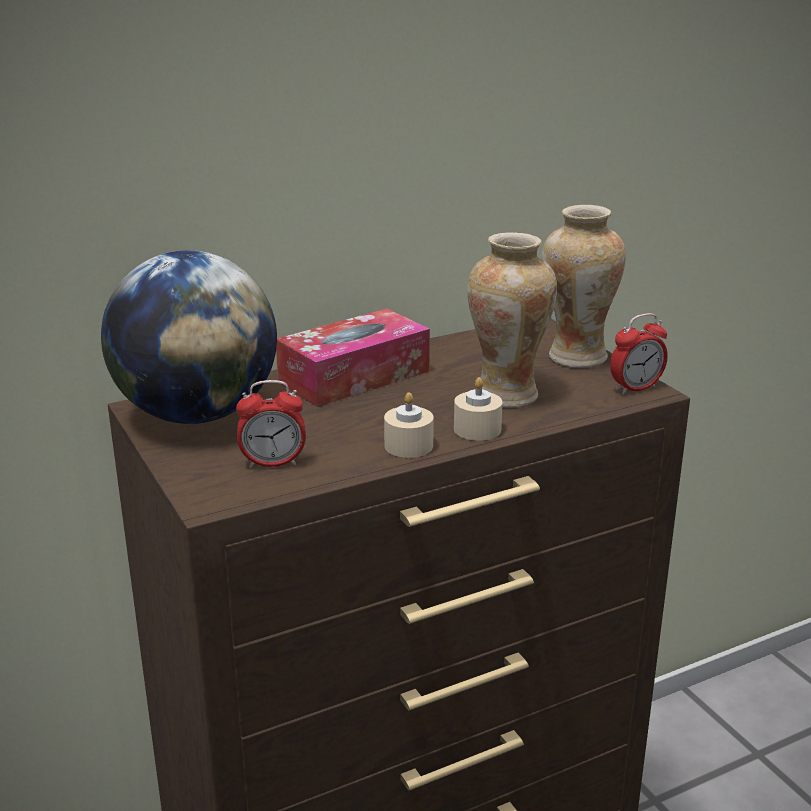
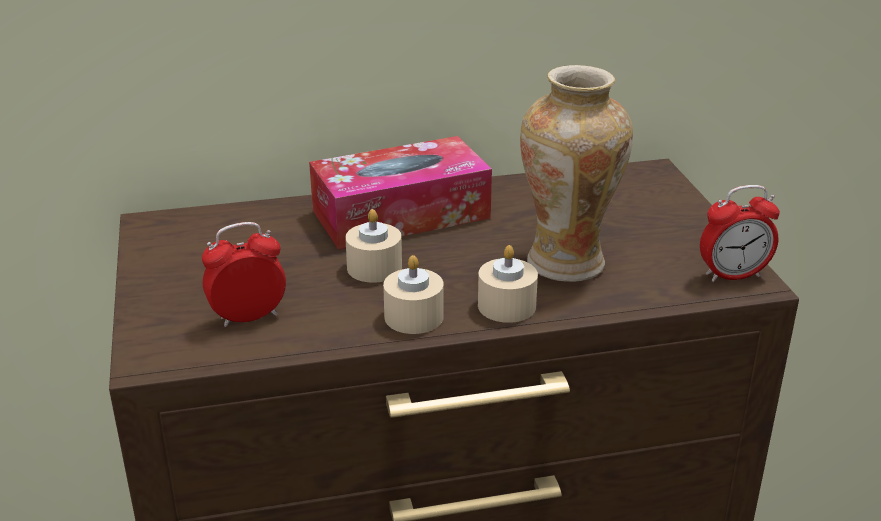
camera: 15 degrees right, 5 degrees up
(197, 415) = (203, 241): globe -> none
(273, 463) = (248, 317): alarm clock -> alarm clock turned 150 degrees clockwise
(355, 416) = (374, 267): none -> beige candle
(575, 356) = (677, 220): vase -> none

